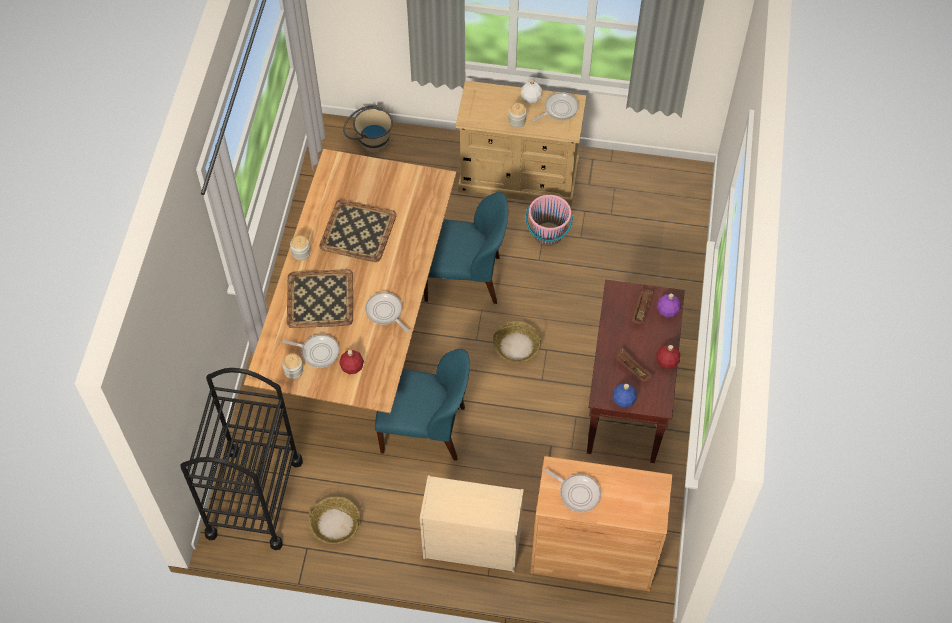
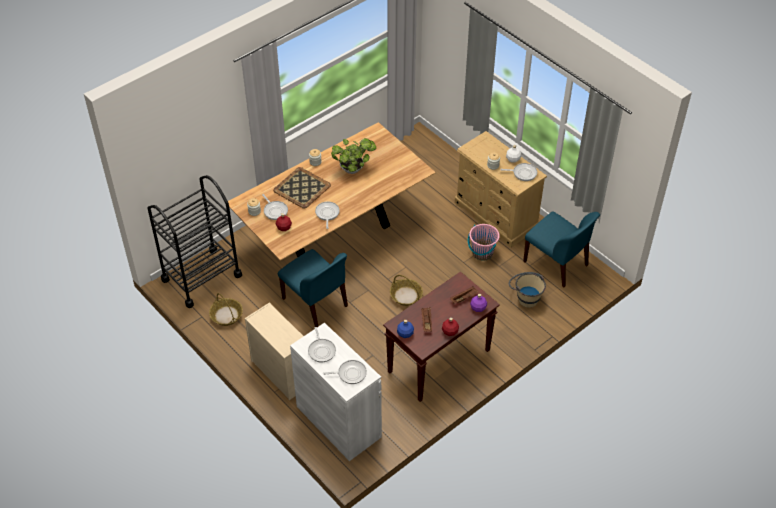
camera: 40 degrees right, 10 degrees down
(357, 231) = (353, 169): tray -> potted plant
(369, 141) = (432, 151): beige bucket -> beige bucket (525, 297)
(464, 278) = (413, 246): blue chair -> blue chair (557, 264)
(593, 554) = (338, 421): brown cabinet -> white cabinet
(637, 497) = (350, 373): none -> frying pan

